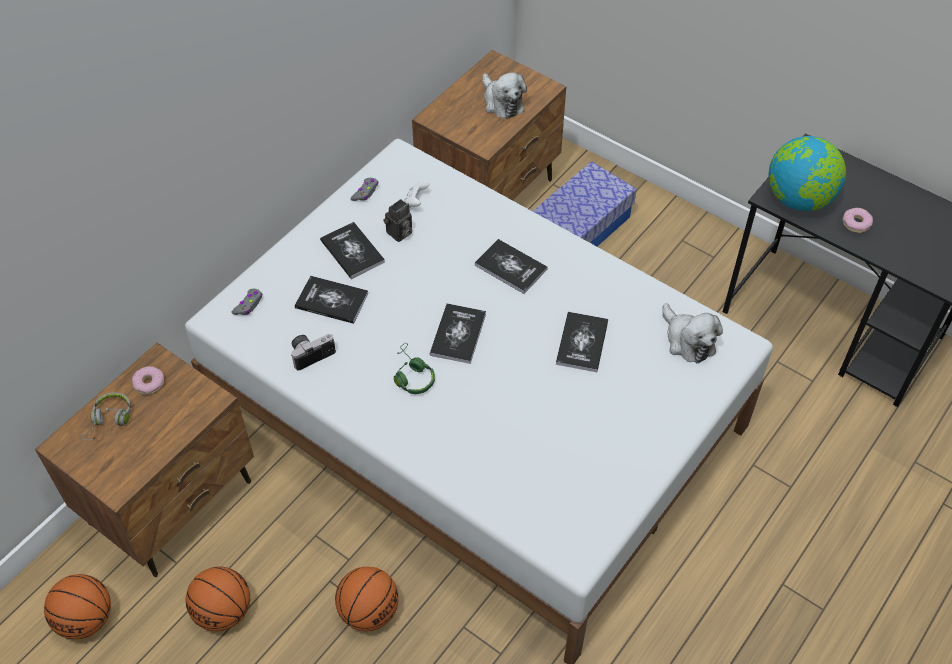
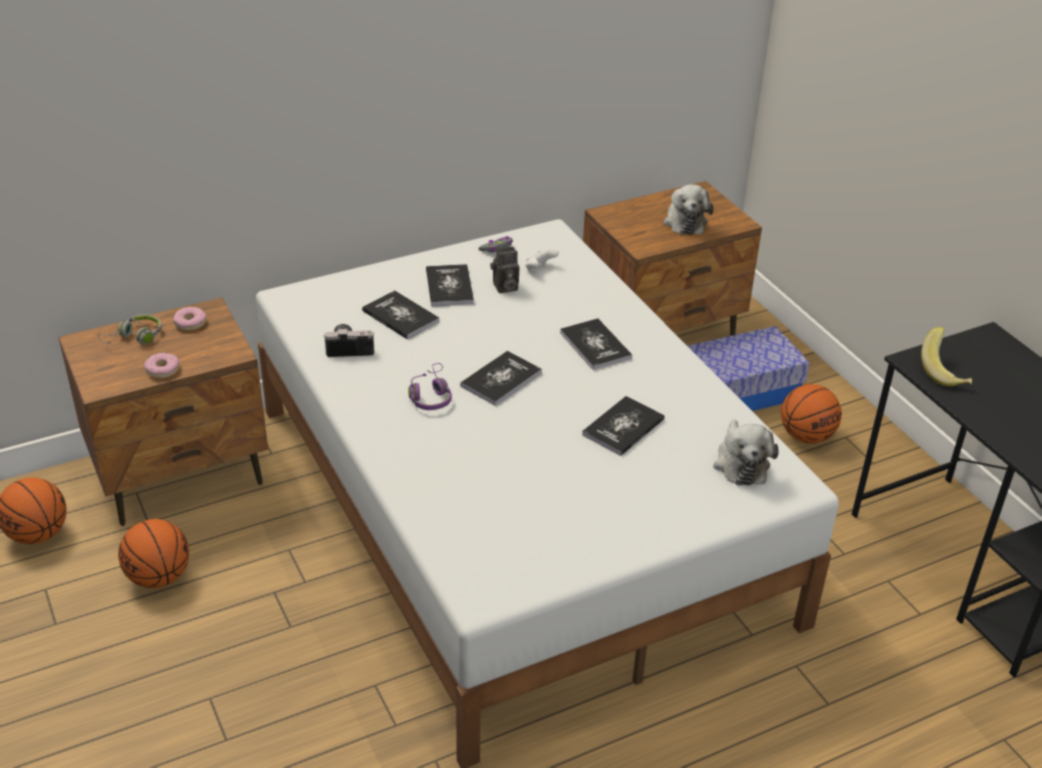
camera: 25 degrees right, 15 degrees down
(249, 305) = (323, 296): grey game controller -> none
(368, 611) = (292, 632): basketball -> basketball (806, 436)
(412, 375) = (430, 396): green headphones -> purple headphones
(798, 199) = (945, 372): globe -> banana
(856, 223) = (1000, 412): donut -> donut (162, 370)

